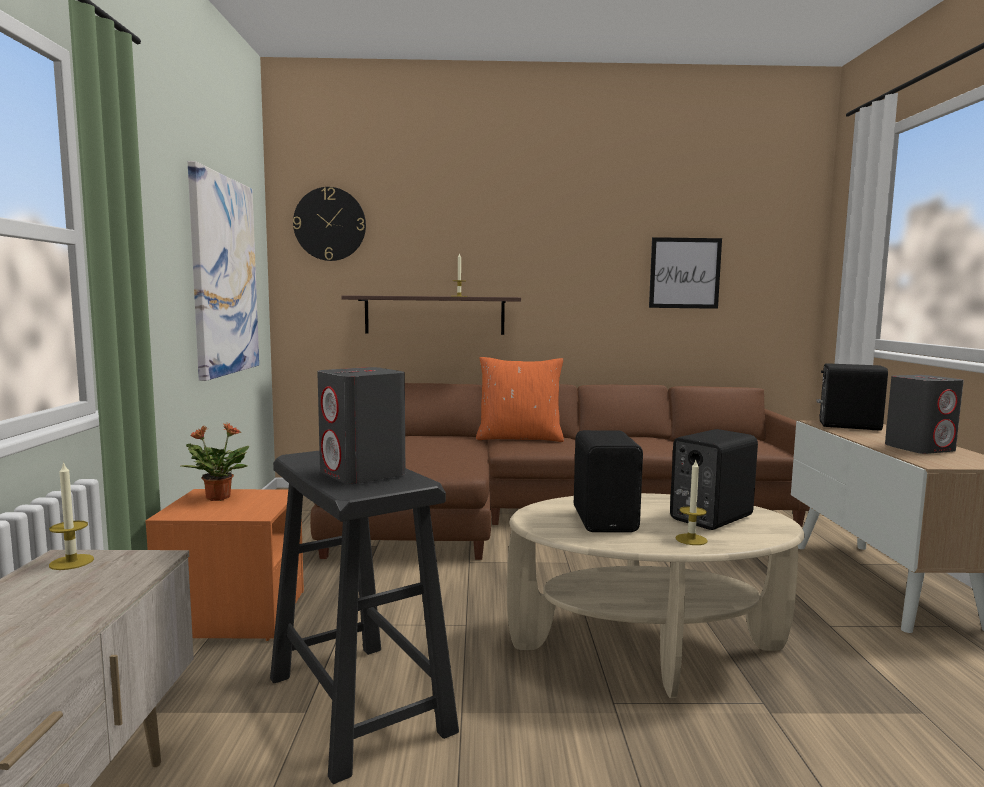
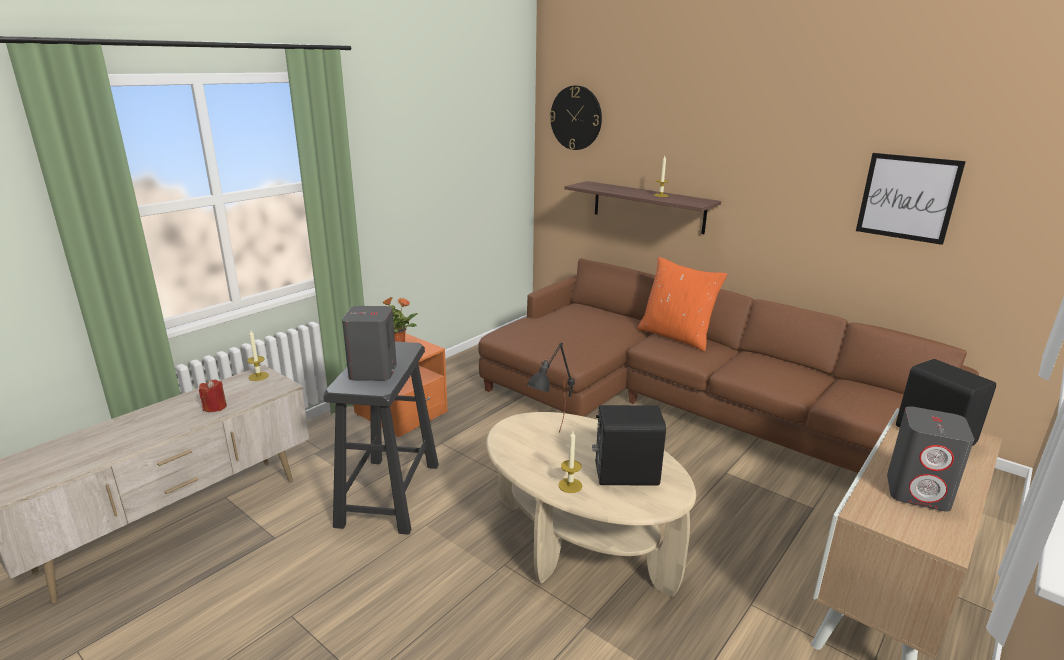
camera: 40 degrees right, 15 degrees up
(53, 618) = (215, 407): none -> red candle
(224, 276) = (467, 173): picture -> none
(606, 520) = (552, 445): black speaker -> black table lamp

